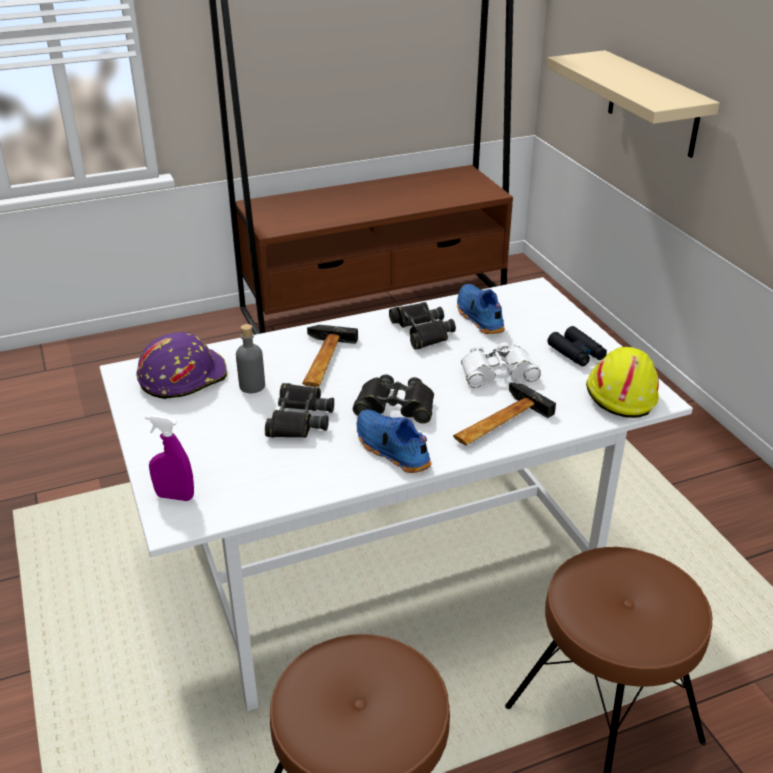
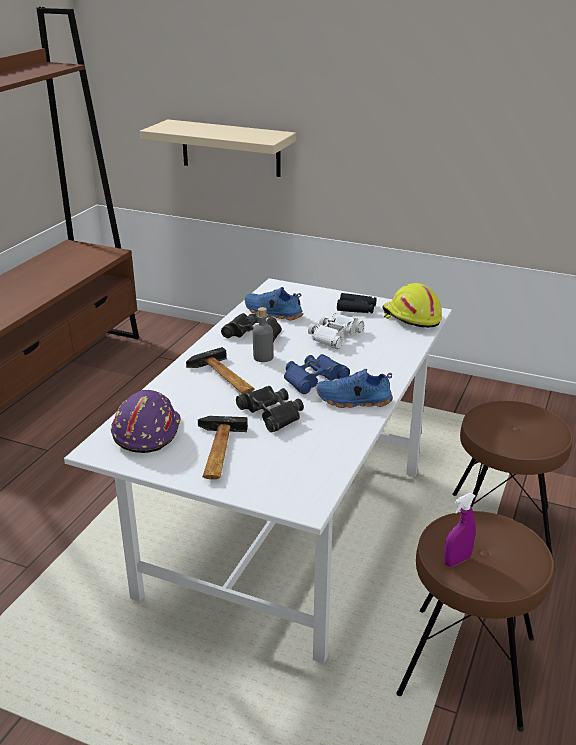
camera: 45 degrees left, 5 degrees down
(175, 496) = (279, 494): purple spray bottle -> purple spray bottle (457, 560)
(252, 386) = (206, 412): grey bottle -> grey bottle (263, 357)
(395, 406) = (314, 379): black binoculars -> blue binoculars
(496, 422) = (379, 360): hammer -> hammer (216, 452)

